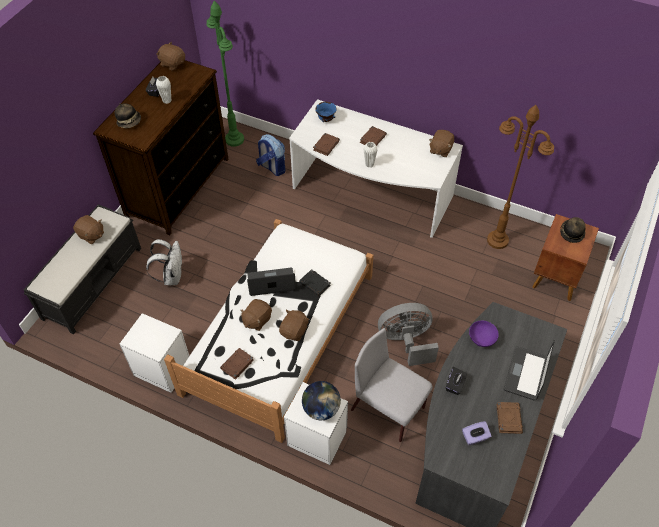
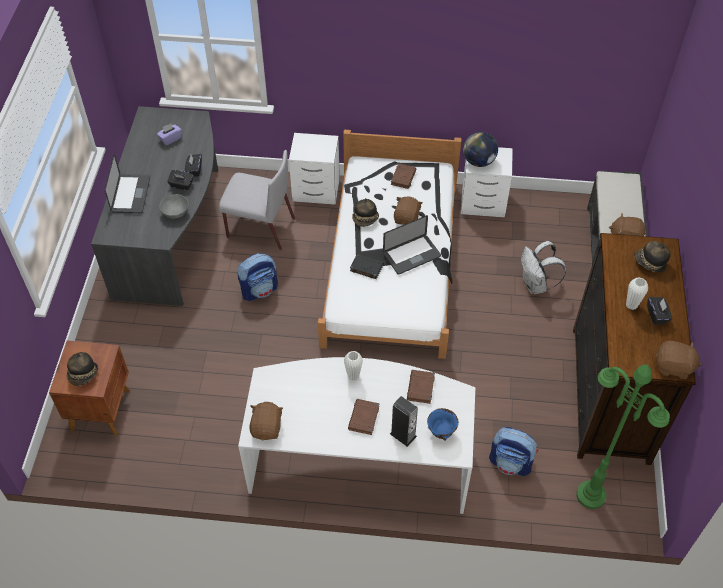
camera: 160 degrees right, 0 degrees up
(294, 331) = (365, 219): brown plush toy -> hat
(321, 409) = (309, 148): globe -> globe (479, 161)
(351, 124) = (403, 435): none -> speaker
(406, 342) = (259, 290): grey fan -> backpack
(471, 369) = (181, 185): none -> black tissue box
(482, 339) = (175, 212): purple bowl -> grey bowl
(498, 240) = (177, 441): brown floor lamp -> none
(508, 418) = (143, 158): brown book -> none

